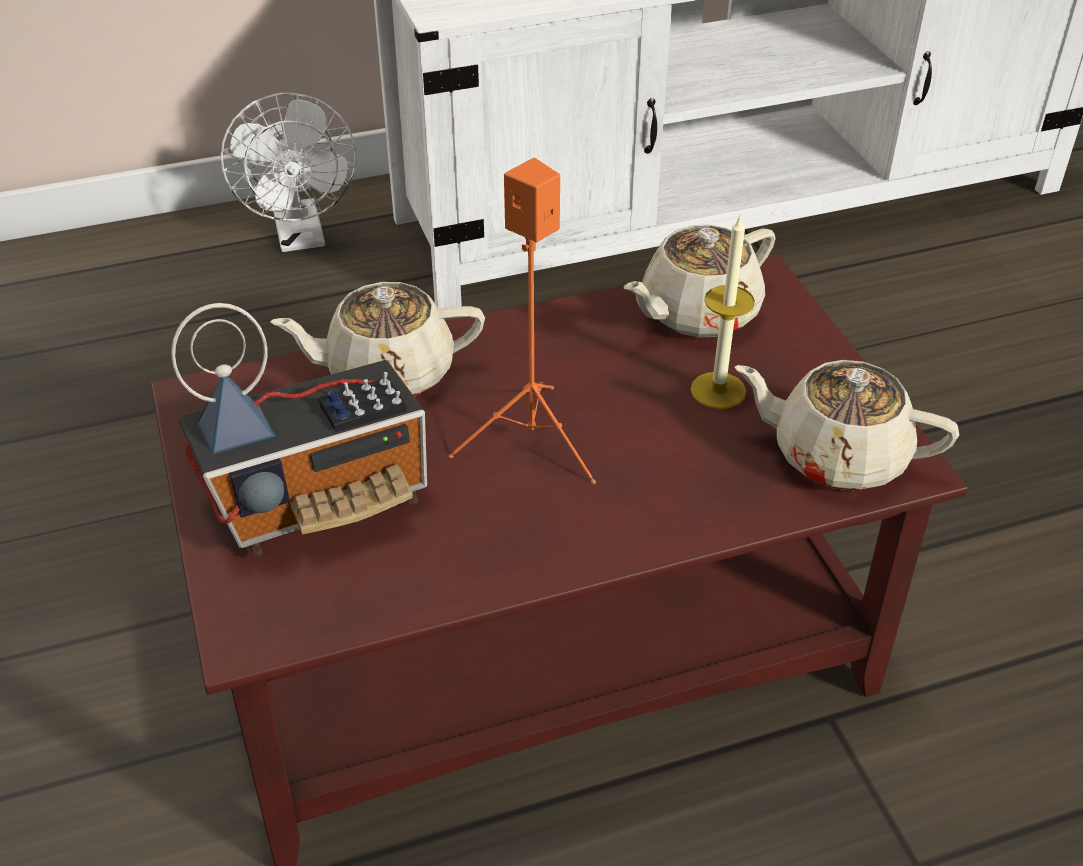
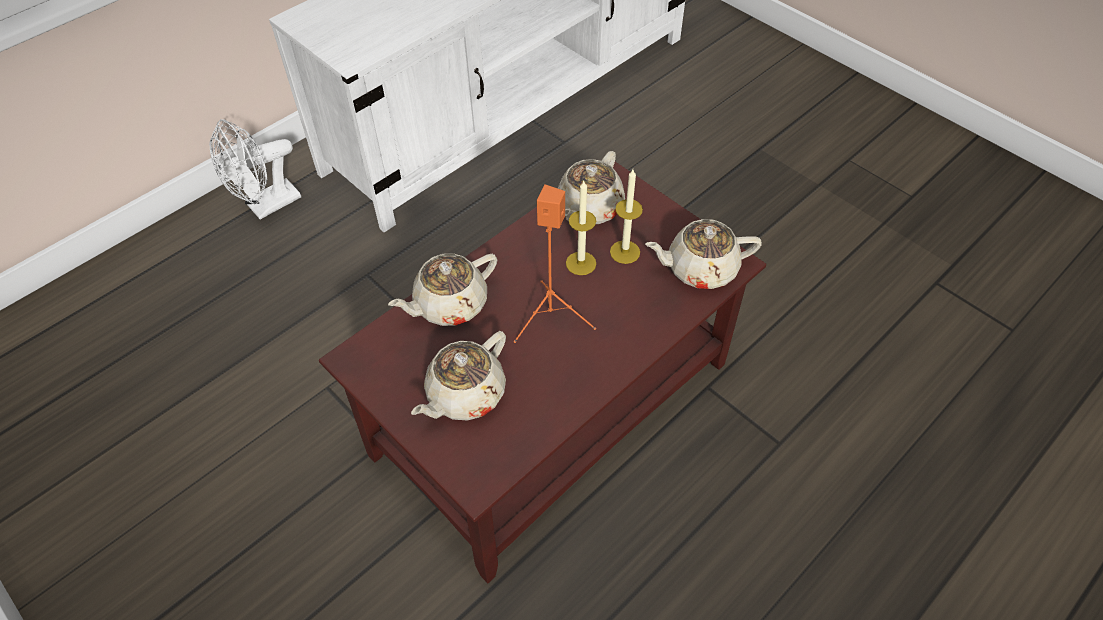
camera: 25 degrees left, 10 degrees up
(302, 237) = (267, 206): white fan -> white fan turned 90 degrees clockwise
(321, 501) = (464, 394): radio -> beige teapot
(633, 383) = (581, 263): none -> candle

